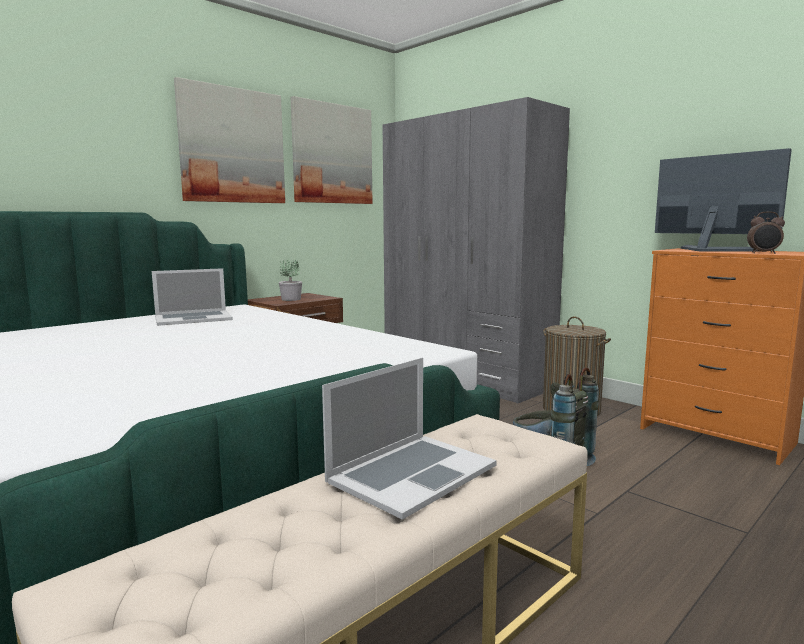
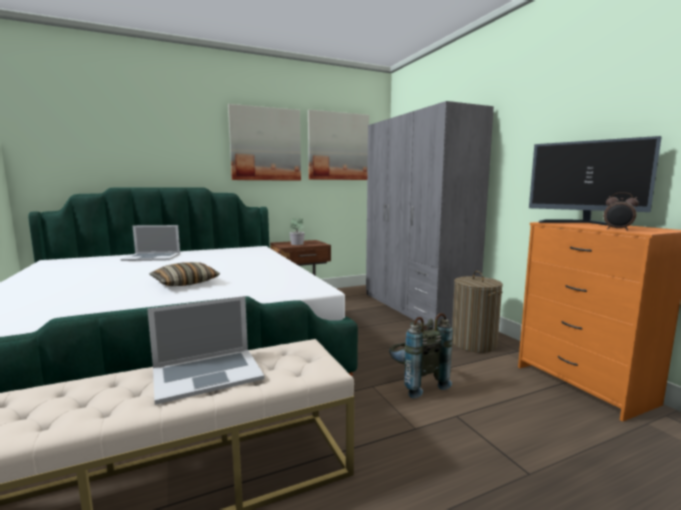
camera: 20 degrees right, 0 degrees up
(193, 318) = (220, 253): laptop -> laptop (152, 257)
(221, 360) = (185, 283): none -> pillow
(709, 250) = (583, 224): monitor -> monitor turned 150 degrees clockwise

